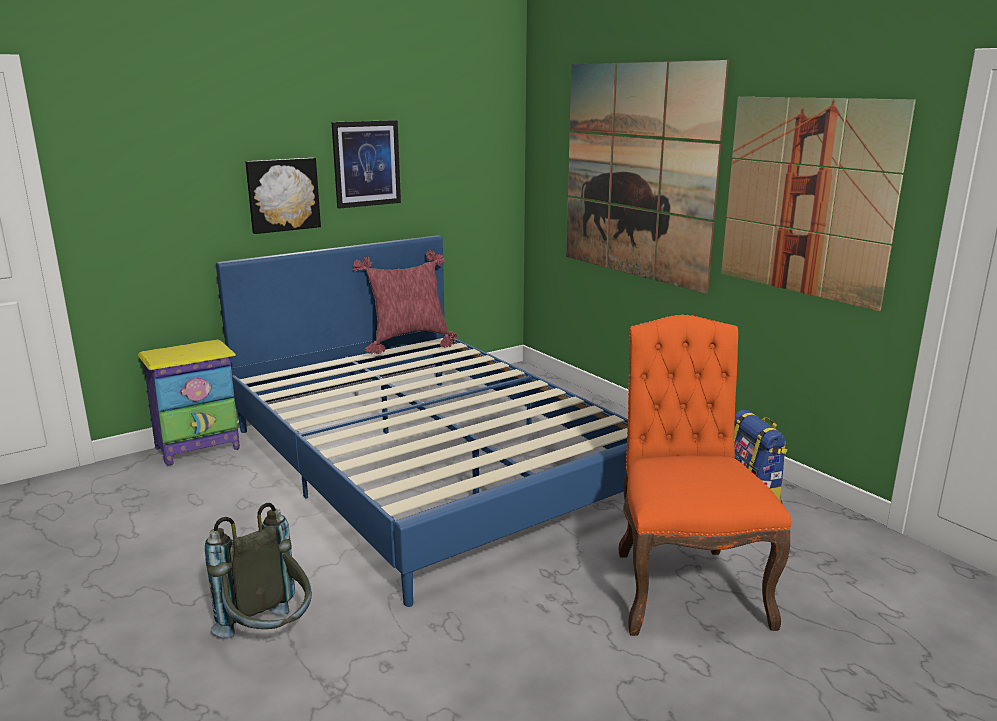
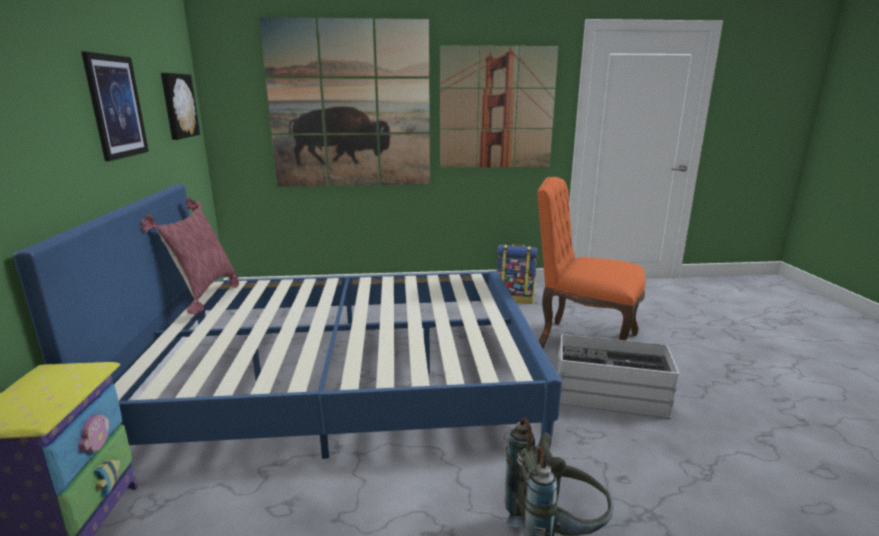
camera: 60 degrees left, 0 degrees up
(283, 194) = (57, 146): picture -> picture (178, 106)
(556, 631) = (610, 395): none -> grey storage box

